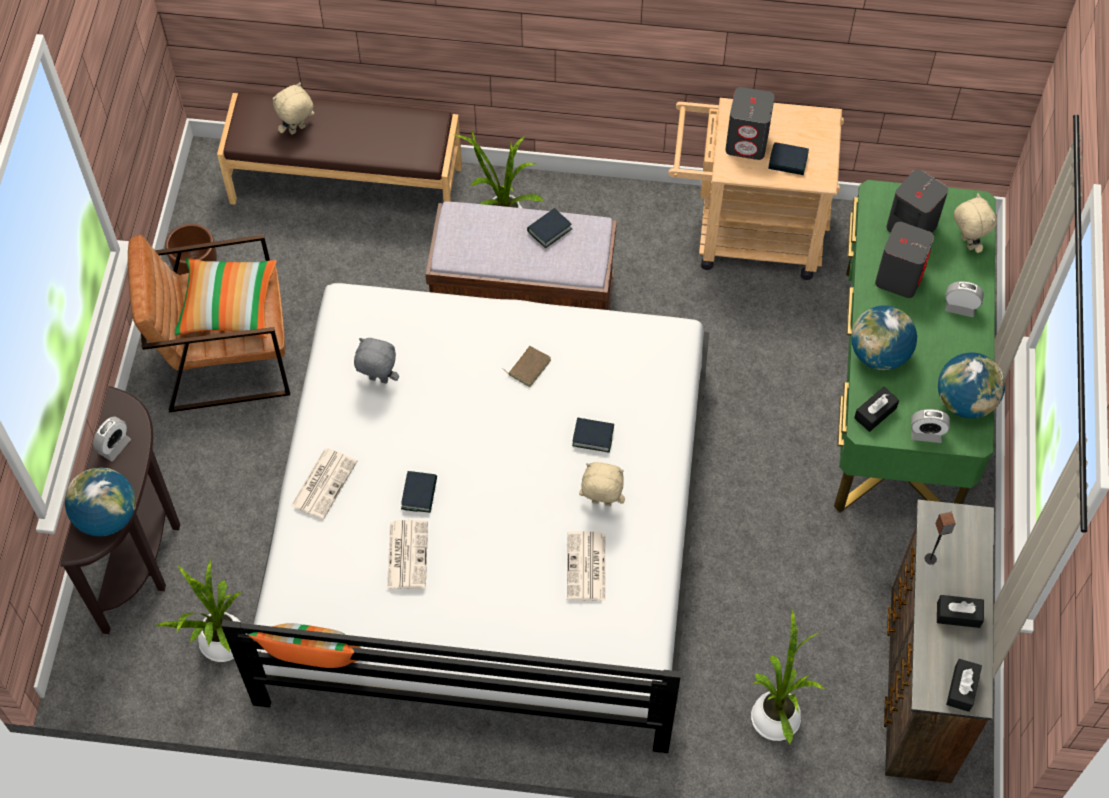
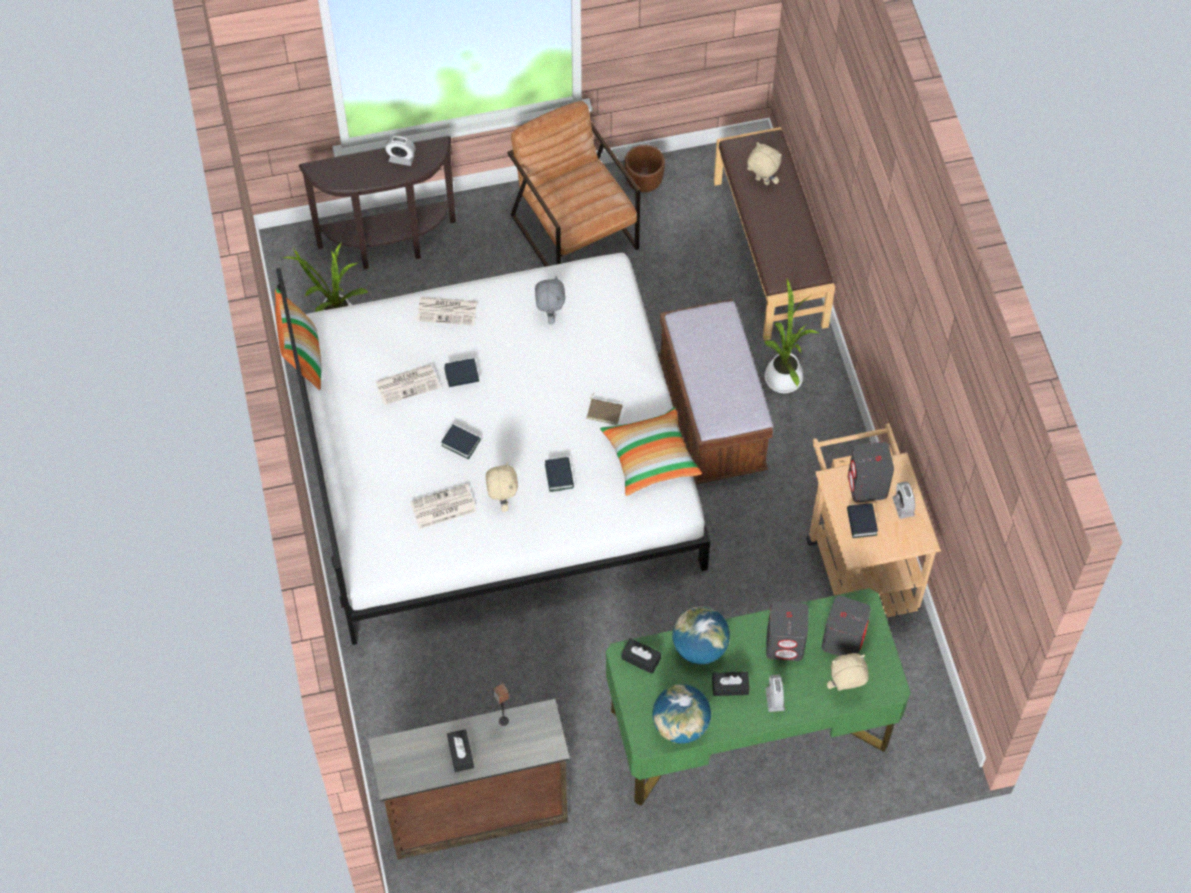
camera: 70 degrees right, 0 degrees up
(107, 517) = (344, 176): globe -> none
(228, 306) = (580, 198): pillow -> pillow (650, 458)
(549, 230) = (737, 382): book -> book (461, 443)
(776, 714) = (411, 713): potted plant -> none
(926, 433) = (637, 703): alarm clock -> alarm clock (903, 507)
(962, 688) = (397, 771): black tissue box -> black tissue box (730, 686)
(966, 243) = (845, 688): beige plush toy -> beige plush toy turned 150 degrees counterclockwise

